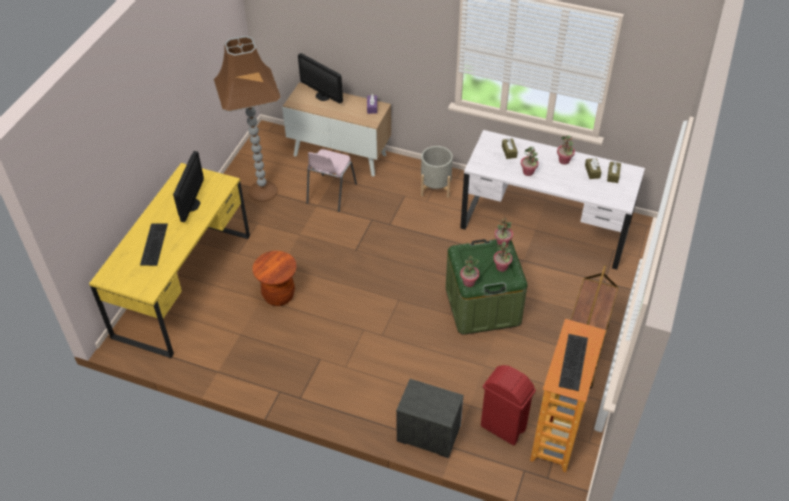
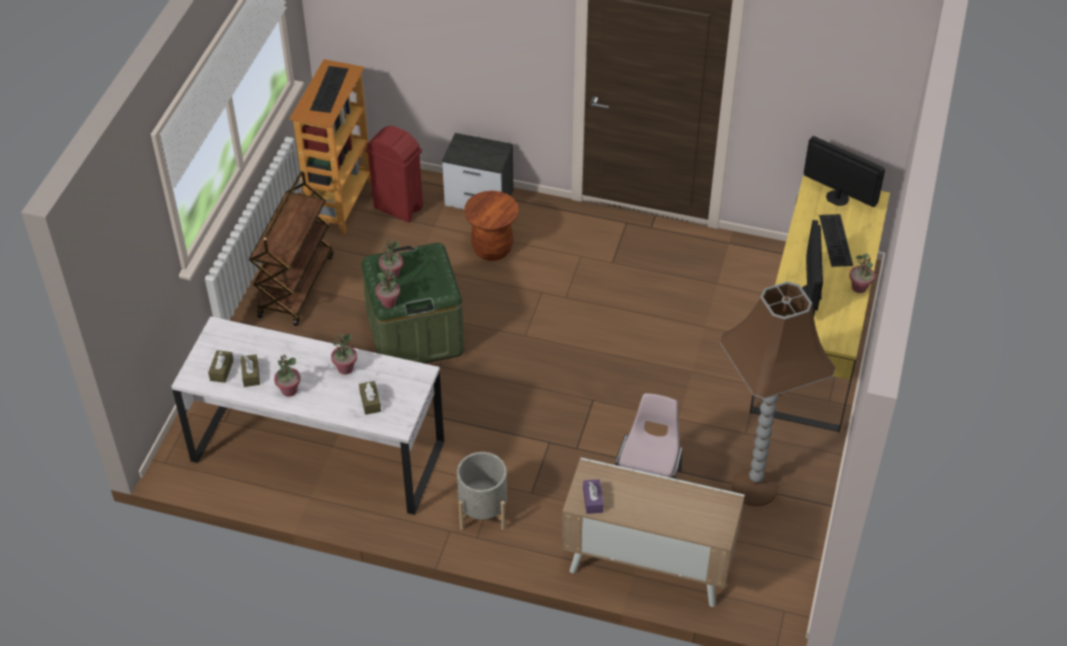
camera: 175 degrees right, 0 degrees up
(278, 295) = (683, 332): brown stool -> brown stool (492, 249)
(323, 96) = (681, 520): monitor -> monitor (837, 198)
(468, 282) = (434, 251): potted plant -> potted plant (859, 287)

